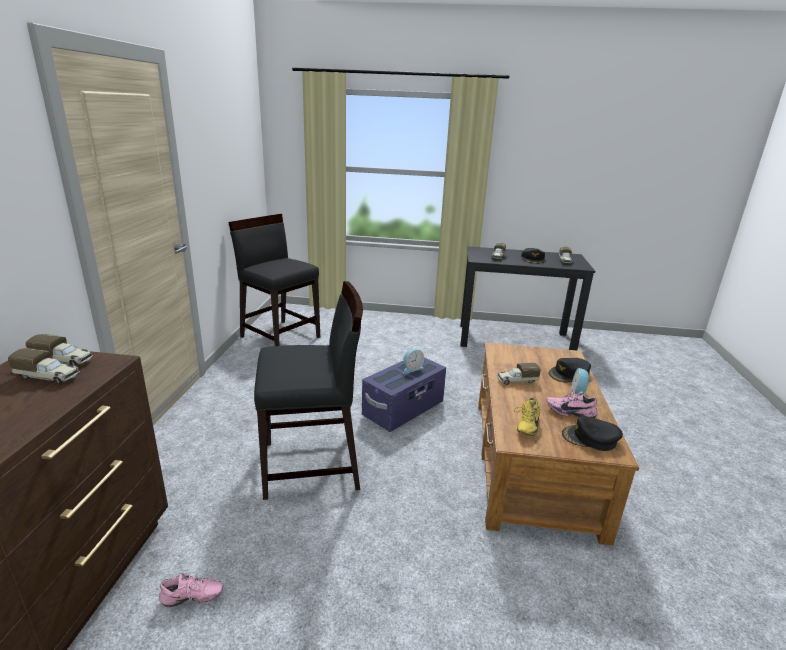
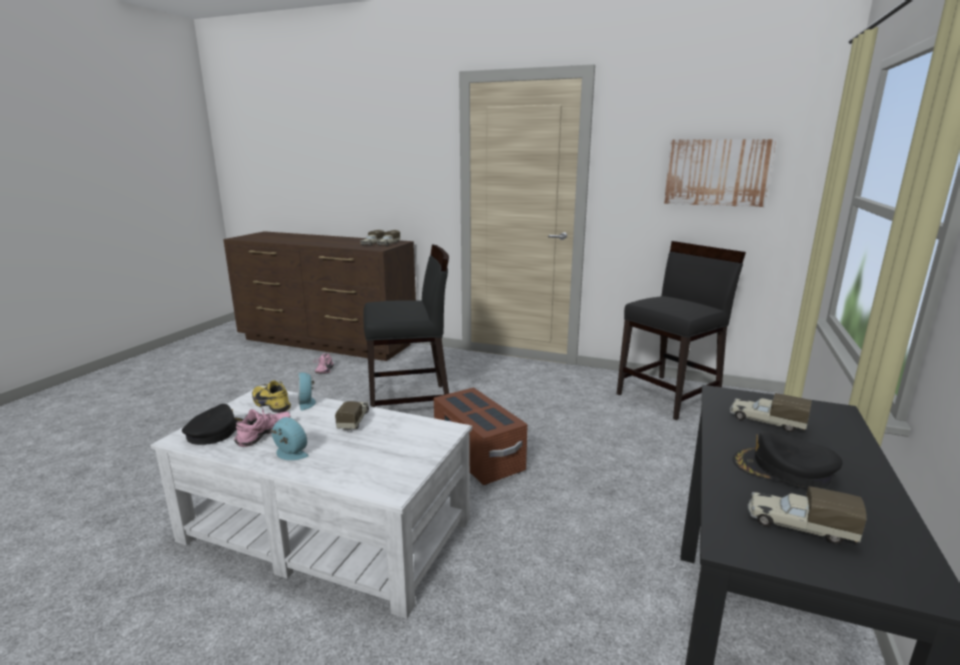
camera: 105 degrees right, 5 degrees down
(234, 158) = (717, 172): none -> picture
(312, 465) = (410, 403): black chair -> black chair turned 105 degrees counterclockwise
(403, 409) = (478, 456): purple storage box -> brown storage box
(412, 368) = (487, 415): alarm clock -> alarm clock (307, 402)
(532, 462) = (326, 528): brown coffee table -> white coffee table
(569, 374) = (338, 464): black cap -> none

